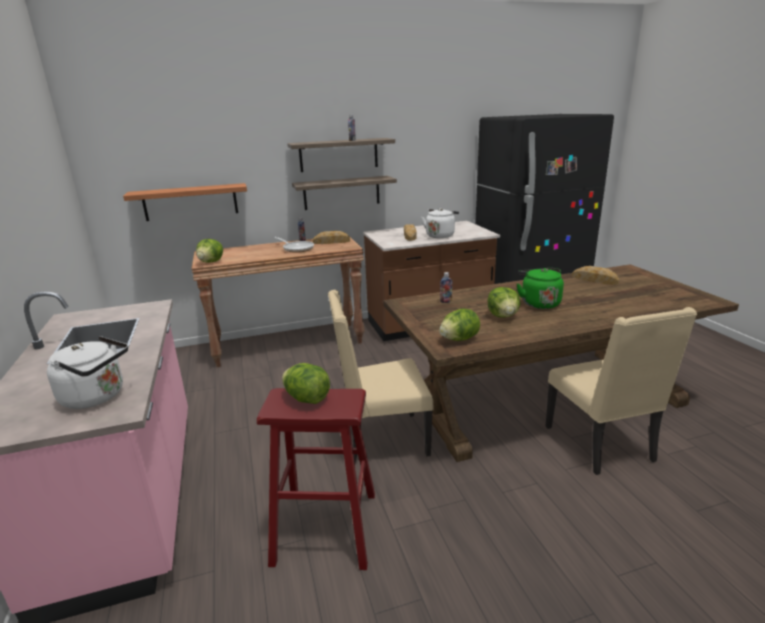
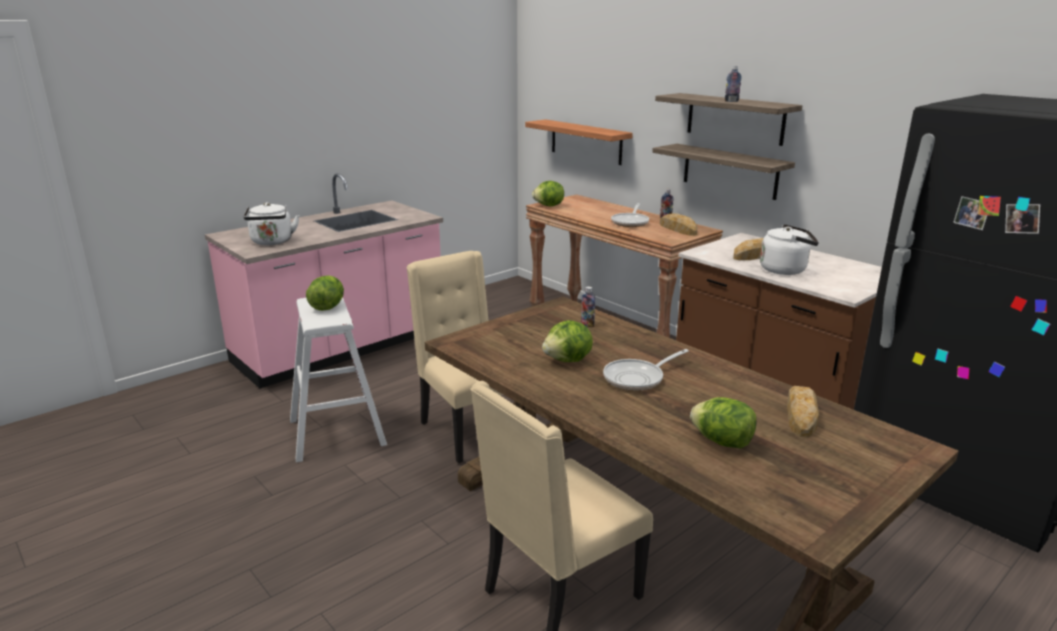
camera: 65 degrees right, 0 degrees up
(326, 527) = (337, 432): red stool -> white stool
(459, 339) = (480, 345): lettuce -> lettuce (722, 442)
(539, 303) = (637, 378): green kettle -> frying pan

